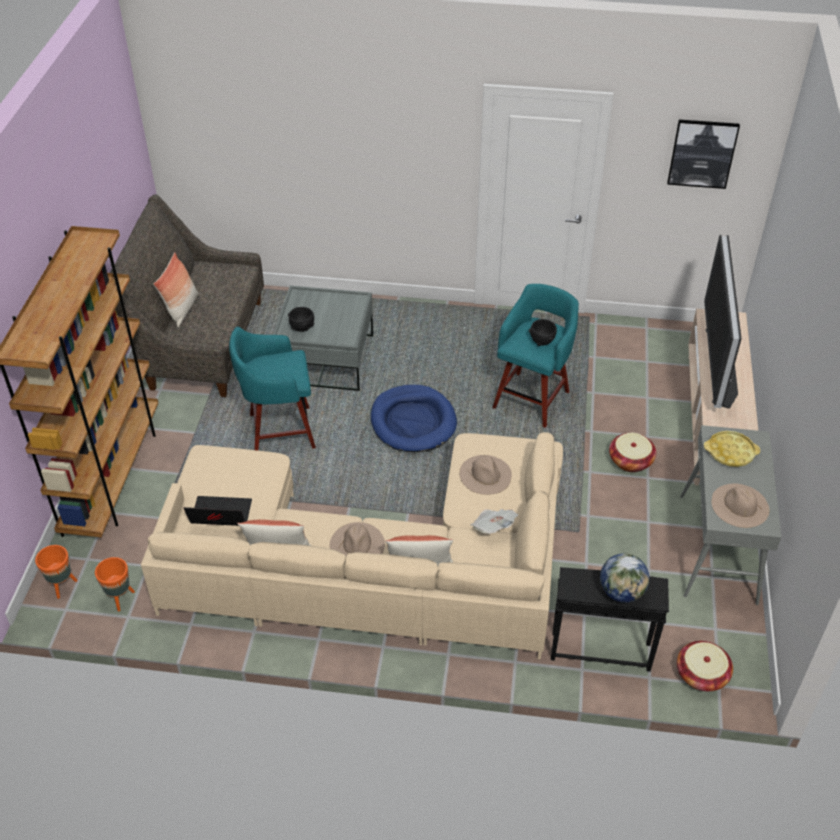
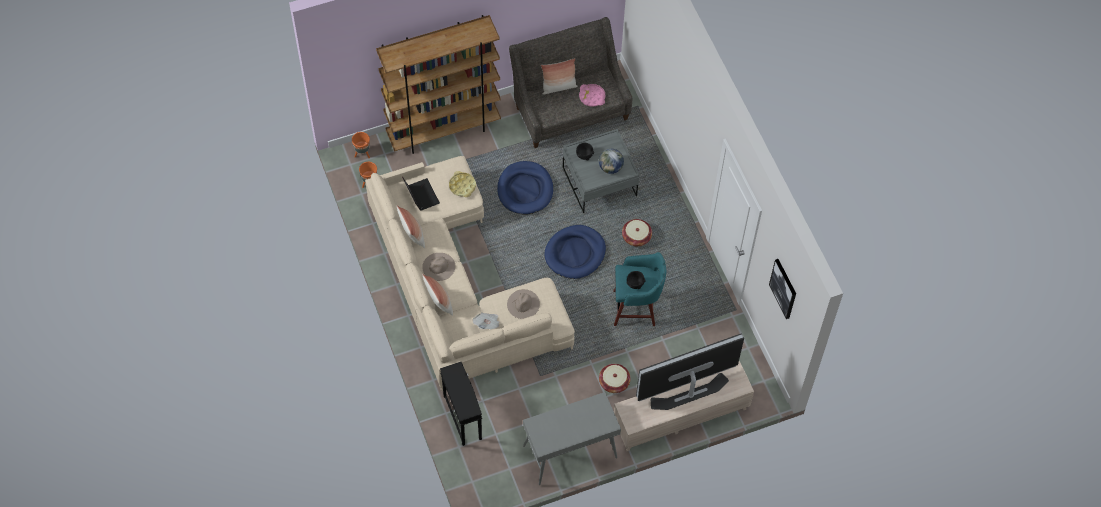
camera: 60 degrees right, 15 degrees up
(224, 287) = (592, 97): none -> pink tray
(279, 431) = (525, 189): turquoise stool -> blue dog bed
(621, 592) = (460, 395): globe -> globe (610, 168)
(701, 674) = (474, 471): basket -> basket (636, 237)
(730, 452) = (590, 413): yellow tray -> yellow tray (462, 186)
(739, 505) = (550, 430): beige hat -> none

